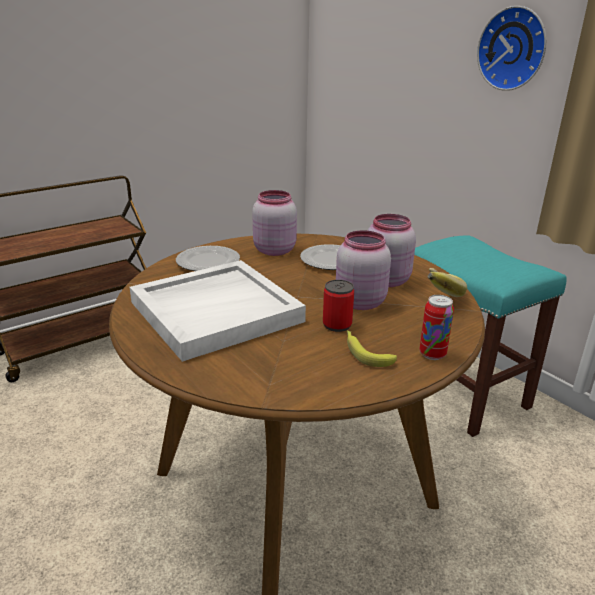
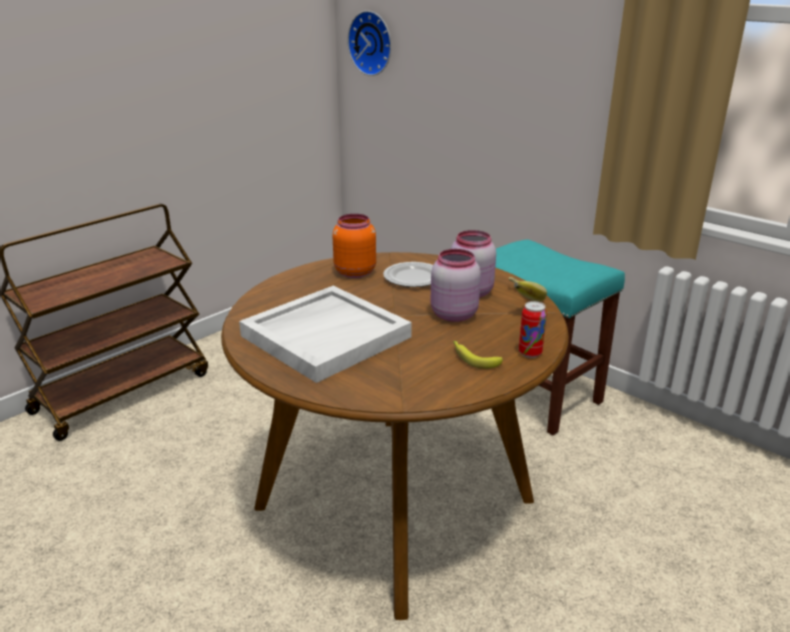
camera: 10 degrees left, 0 degrees up
(207, 262) = (294, 290): plate -> none
(273, 250) = (354, 272): pink jar -> orange jar
(337, 325) = (440, 337): can -> none
(514, 49) = (556, 58): wall clock -> wall clock (372, 43)

